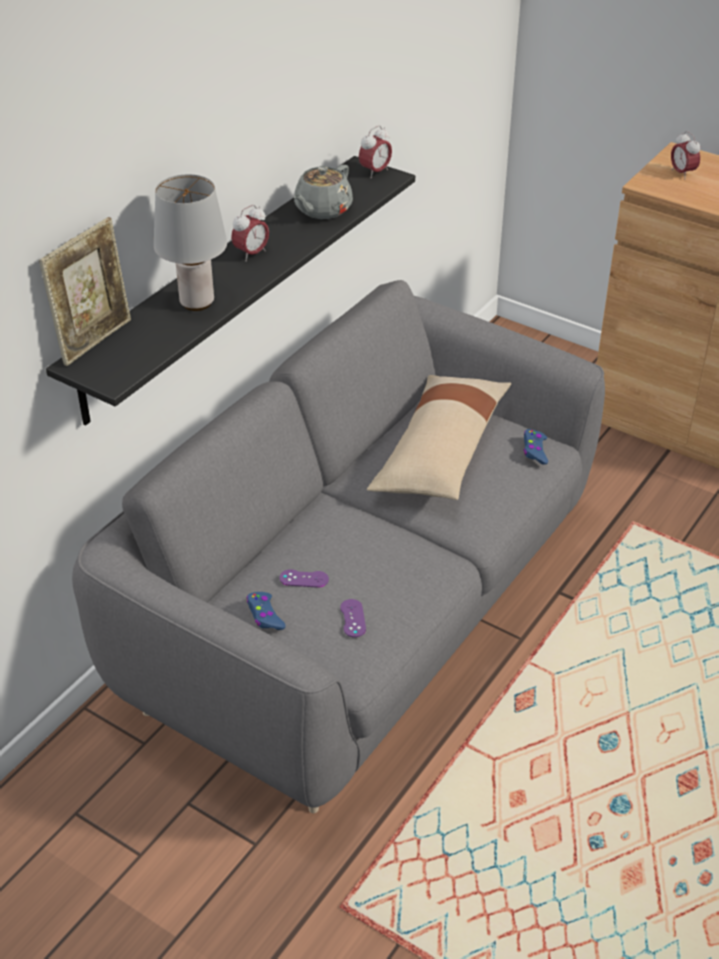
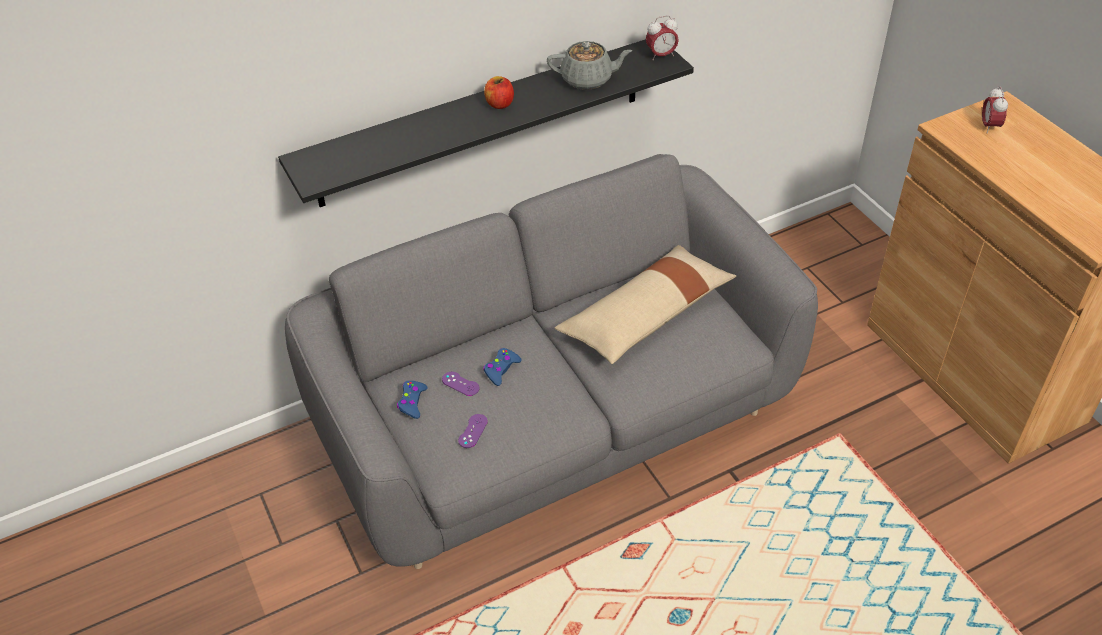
camera: 30 degrees right, 5 degrees up
(95, 340) = (328, 144): picture frame -> none
(196, 303) = (423, 135): grey table lamp -> none
(251, 254) = (499, 104): alarm clock -> apple
(322, 210) = (588, 79): grey teapot -> grey teapot turned 150 degrees counterclockwise
(535, 451) = (726, 343): blue game controller -> blue game controller (501, 369)

